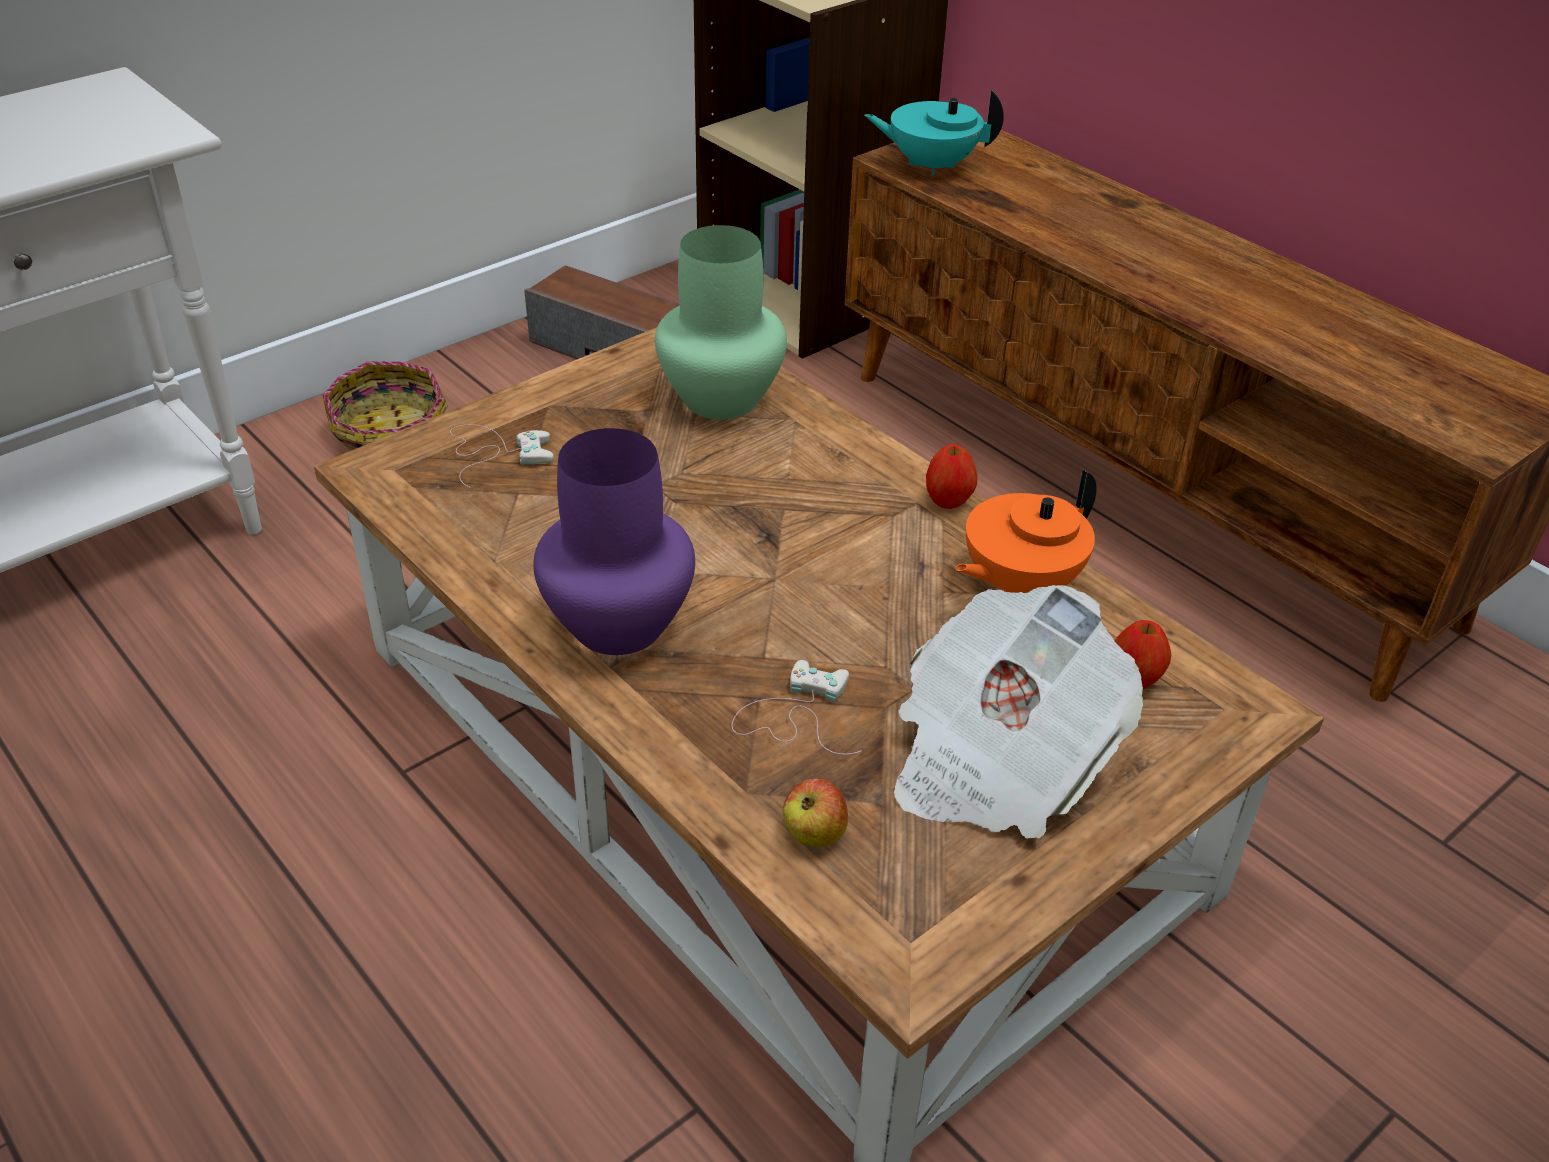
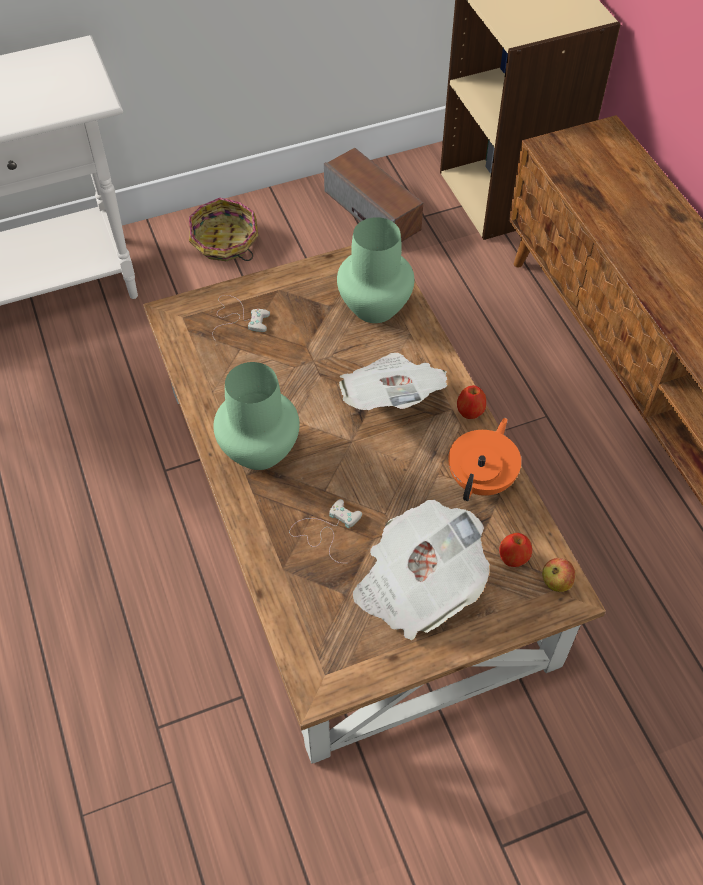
camera: 20 degrees right, 15 degrees up
(621, 625) = (261, 450): purple vase -> green vase
(810, 509) = (391, 399): none -> newspaper
(814, 834) = (305, 602): apple -> apple (556, 582)
(931, 165) = (568, 157): turquoise teapot -> none
(1019, 583) = (482, 479): orange teapot -> orange teapot turned 135 degrees clockwise

